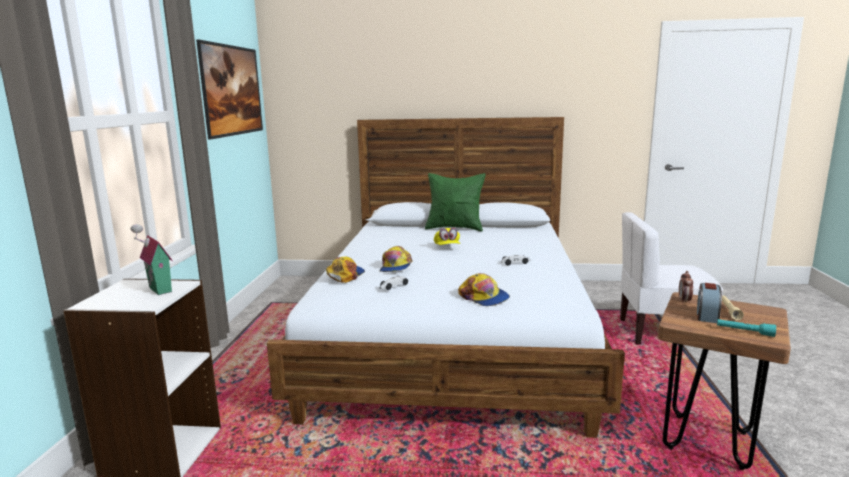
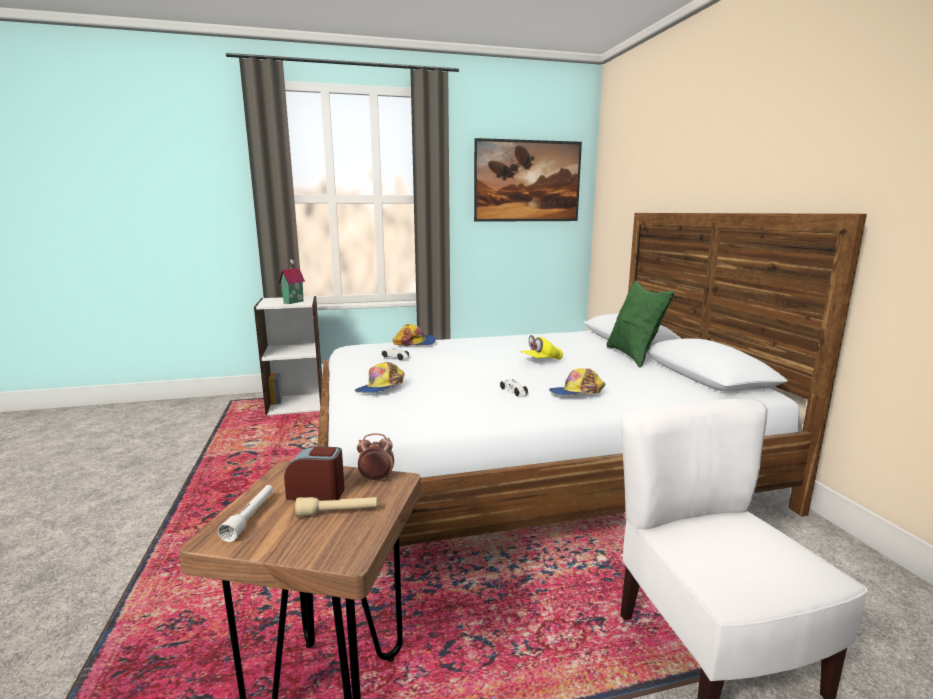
camera: 70 degrees right, 0 degrees up
(395, 267) = (448, 351): cap -> cap (577, 393)
(744, 332) = (250, 517): turquoise flashlight -> white flashlight

